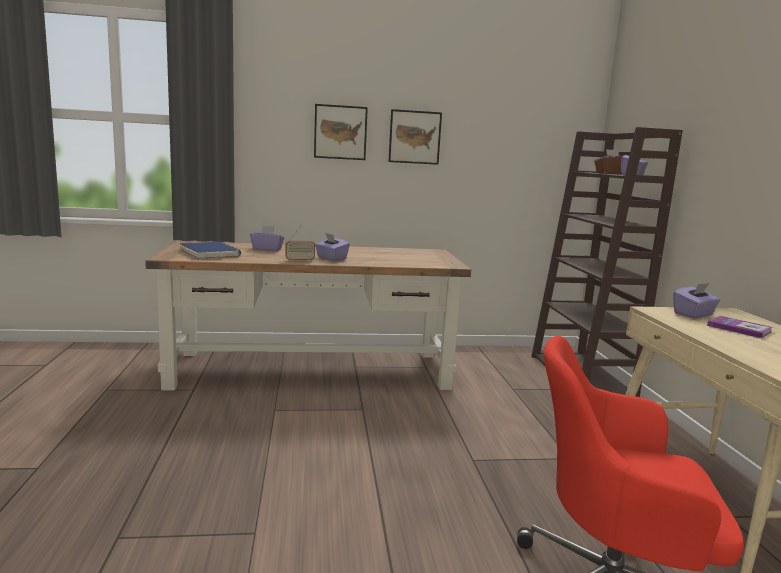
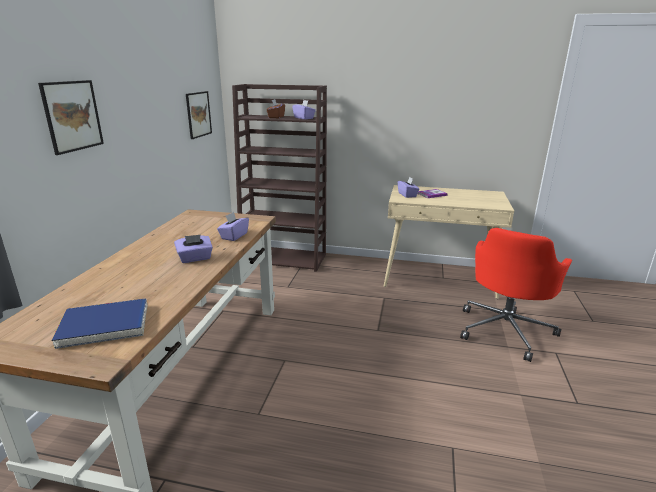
camera: 70 degrees left, 10 degrees up
(267, 249) = (111, 286): purple tissue box -> purple tissue box (234, 236)
(300, 261) = (197, 274): radio -> none
(414, 137) = (131, 107): picture -> picture (198, 114)

